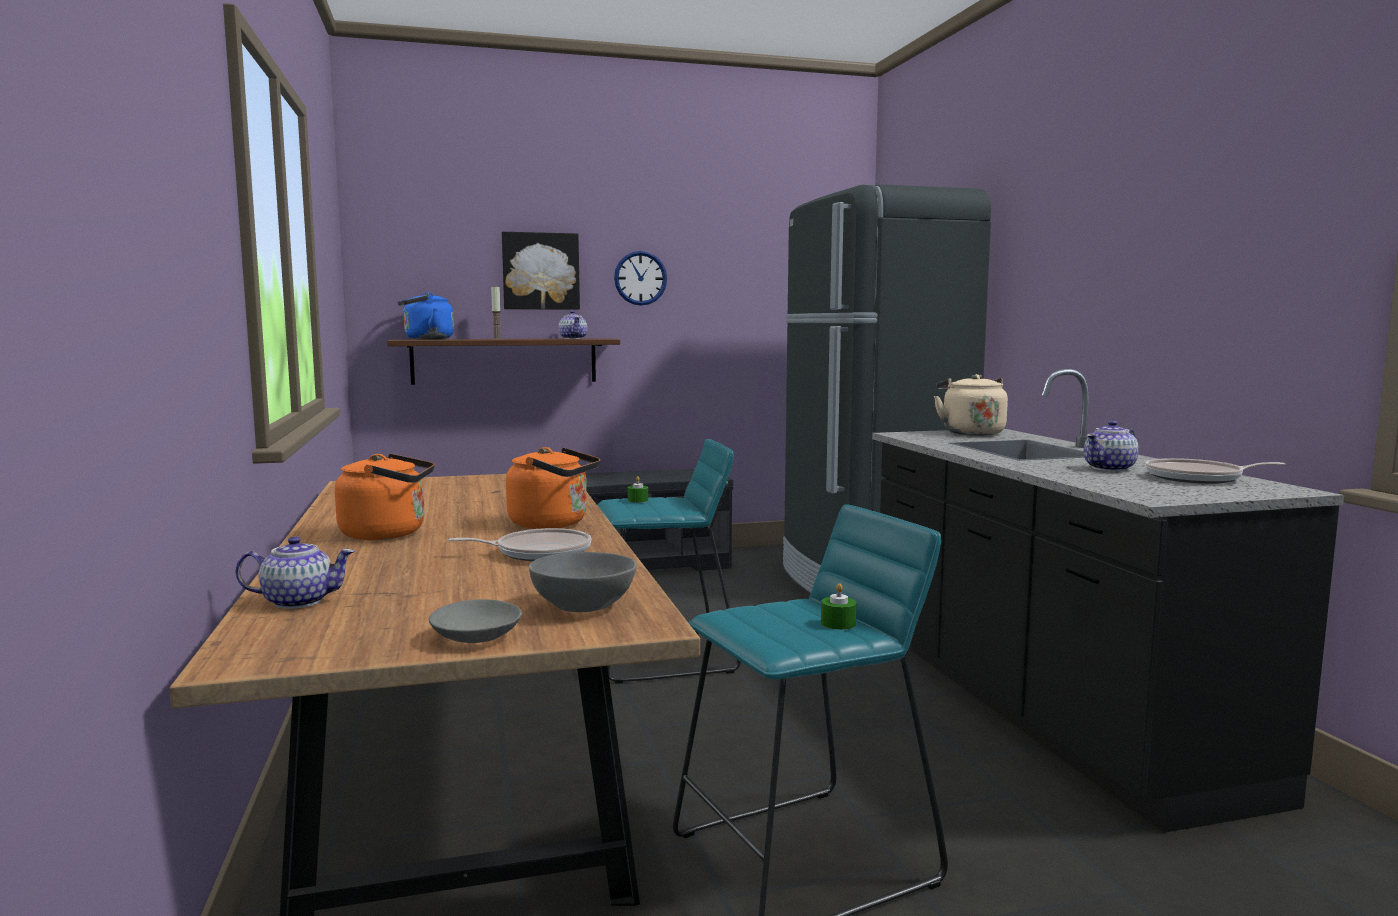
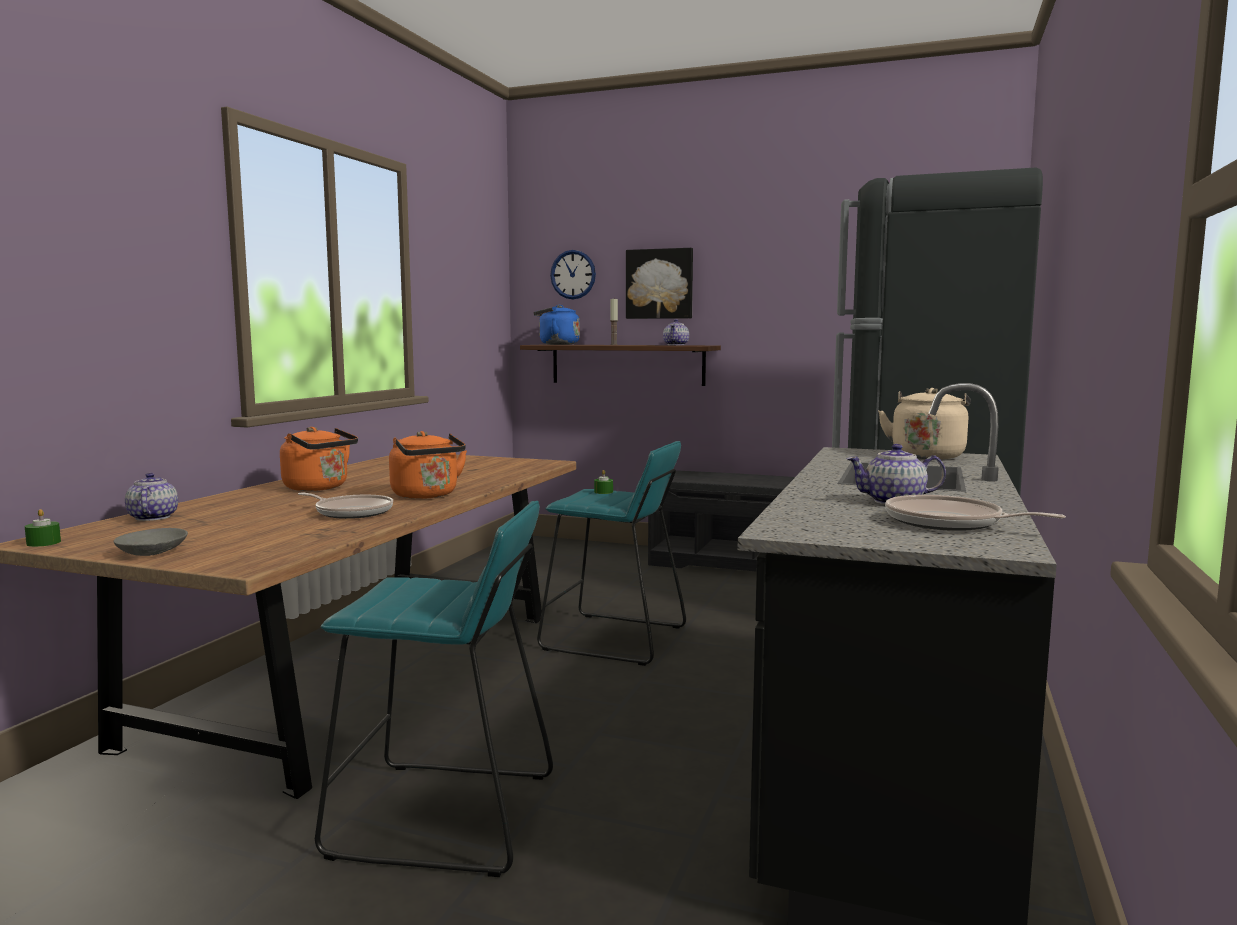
camera: 35 degrees right, 0 degrees up
(298, 601) = (152, 517): teapot -> teapot turned 135 degrees counterclockwise
(583, 606) = (256, 548): grey bowl -> none
(640, 278) = (751, 287): wall clock -> wall clock (573, 274)
(838, 623) = (446, 603): green candle -> green candle (43, 543)

